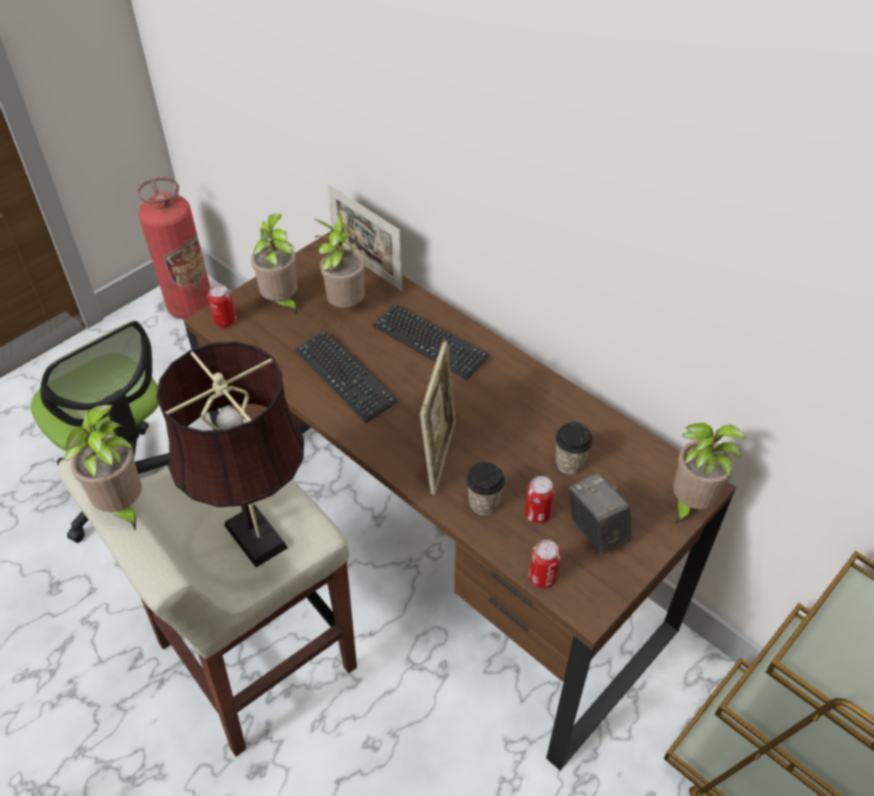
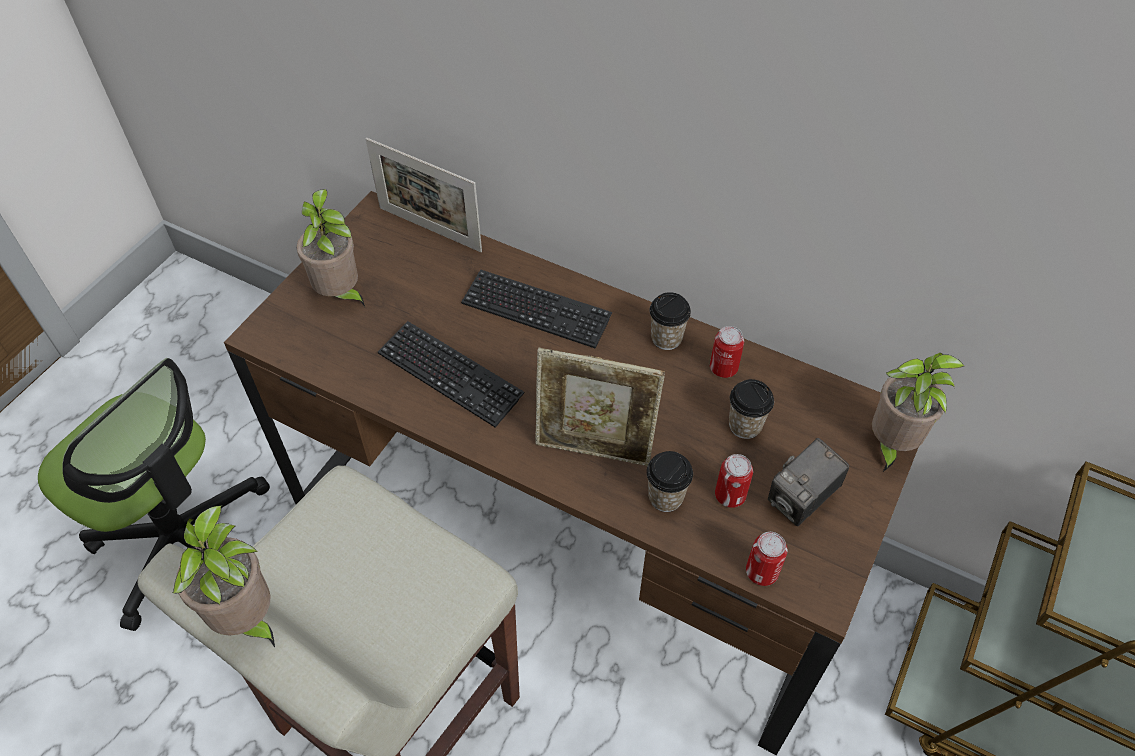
camera: 15 degrees left, 5 degrees up
(190, 307) = (186, 304): fire extinguisher -> none
(225, 321) = (277, 332): can -> can (723, 368)
(259, 541) = (412, 606): brown table lamp -> none
(344, 306) = (419, 284): potted plant -> none
(439, 455) = (594, 449): picture frame -> picture frame turned 105 degrees clockwise
(528, 384) = (666, 338): none -> cup
(596, 530) = (801, 500): camera -> camera turned 90 degrees counterclockwise

